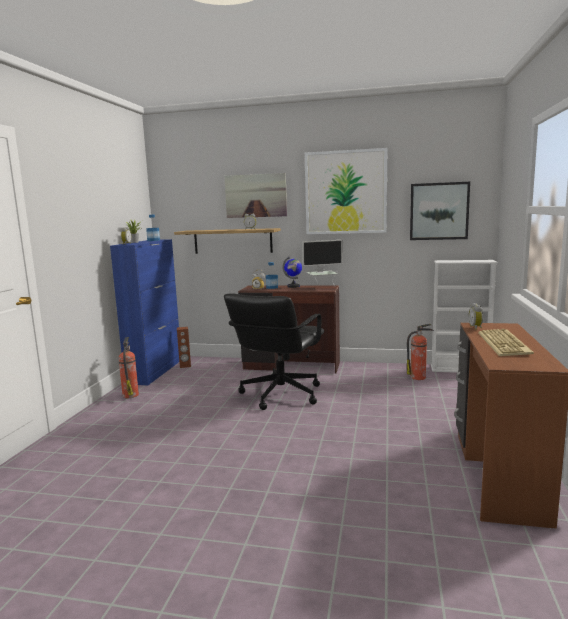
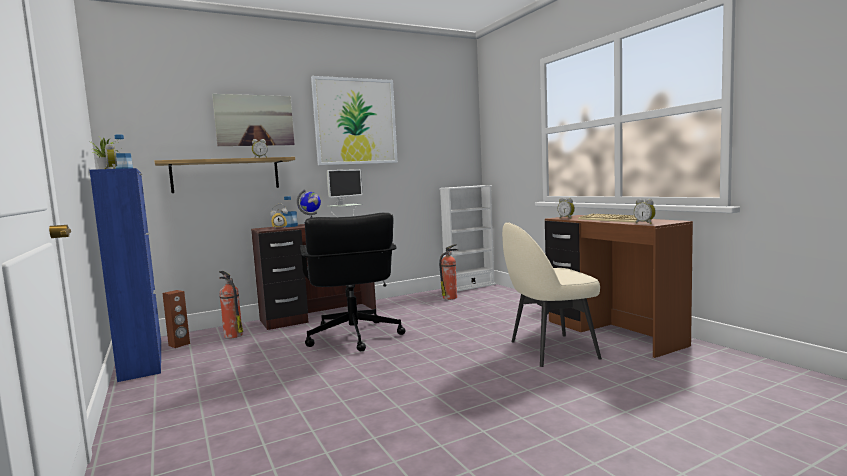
camera: 40 degrees left, 5 degrees down
(130, 395) = (153, 388): fire extinguisher -> fire extinguisher (232, 335)
(397, 467) = (550, 350): none -> beige chair
(439, 211) = (437, 143): picture -> none
(499, 361) = (645, 223): none -> alarm clock

